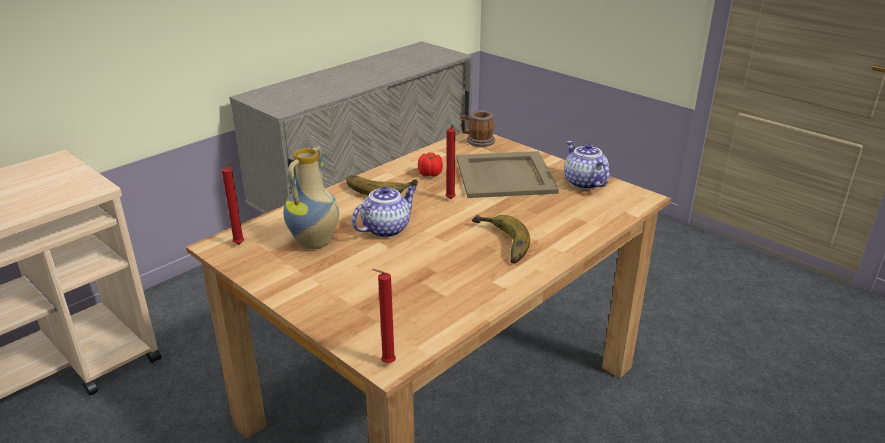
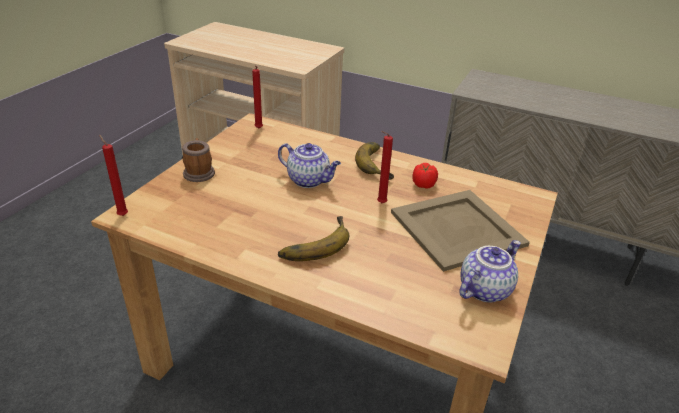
camera: 70 degrees right, 5 degrees up
(315, 243) = (272, 155): vase -> none
(477, 141) = (523, 200): mug -> mug (199, 172)

